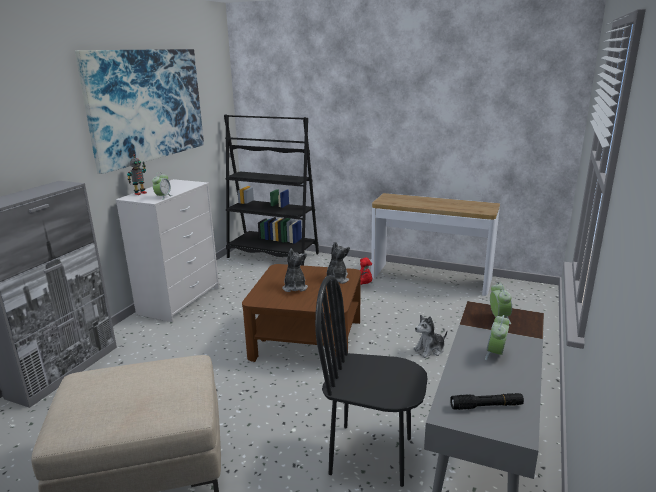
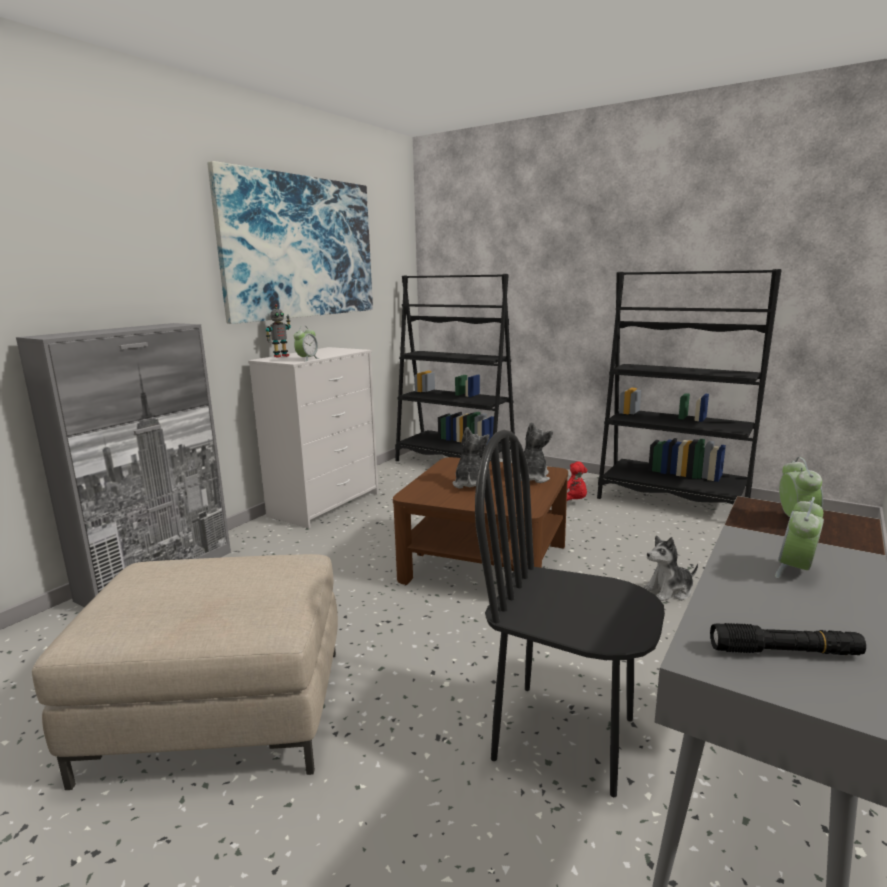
camera: 10 degrees right, 5 degrees down
(430, 279) = (672, 500): console table -> black bookcase

